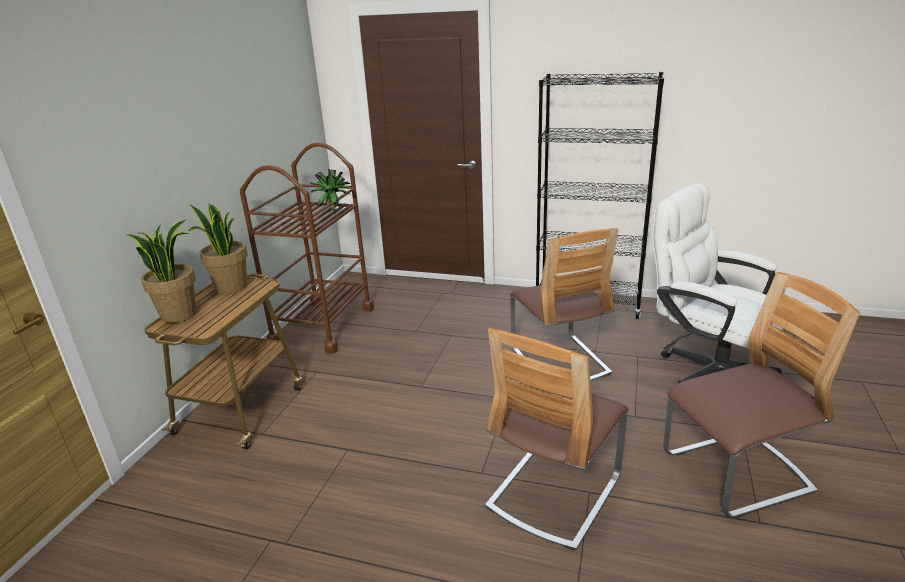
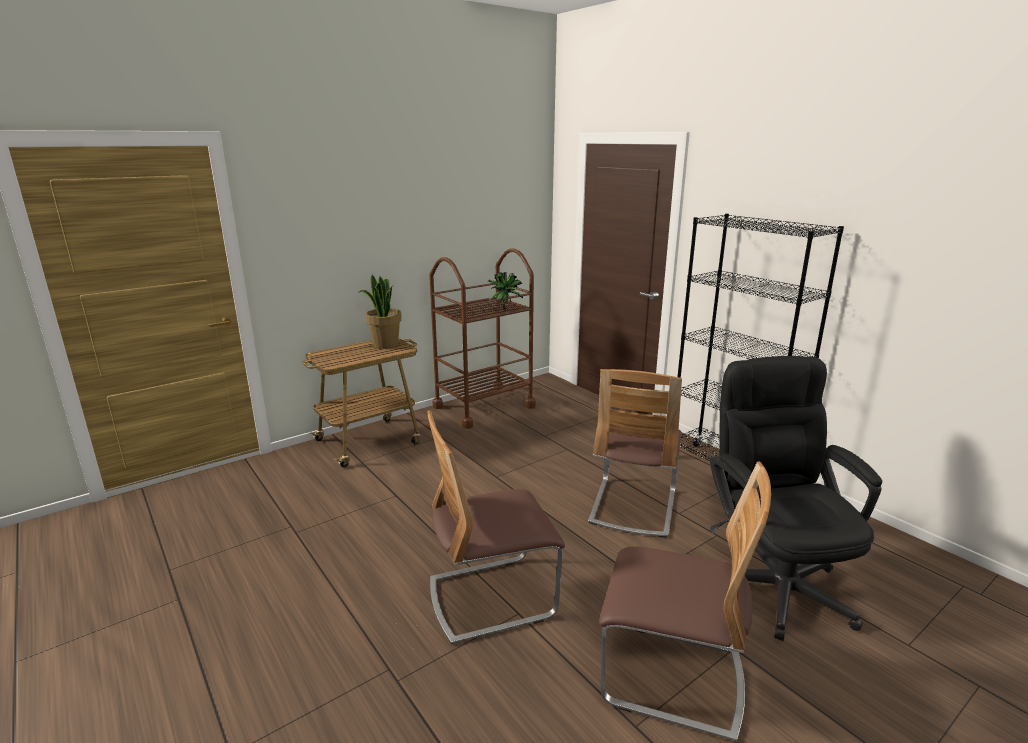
camera: 35 degrees right, 5 degrees down
(179, 314) = (334, 351): potted plant -> none
(706, 371) = (774, 580): white office chair -> black office chair

